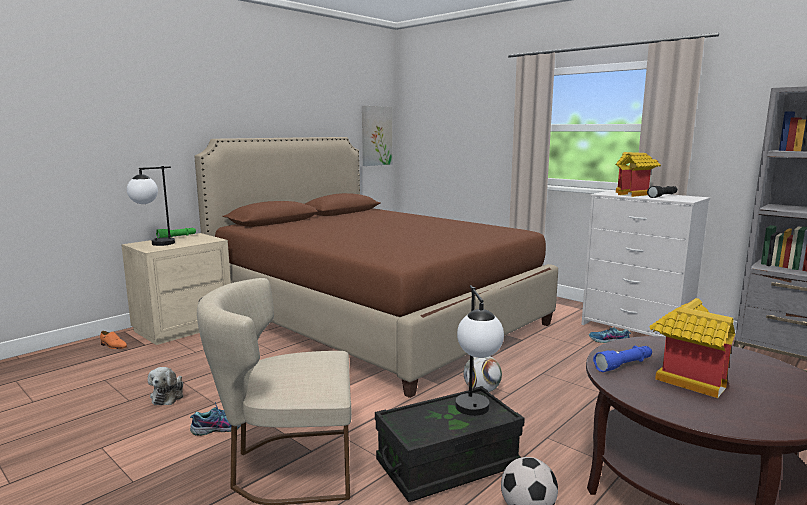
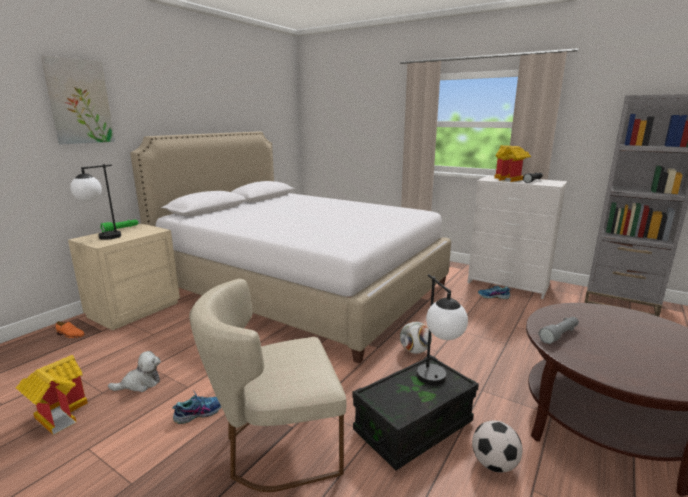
camera: 10 degrees left, 5 degrees up
(168, 396) = (140, 383): plush toy -> plush toy turned 105 degrees counterclockwise
(373, 316) = (301, 287): brown bed -> white bed
(376, 136) = (283, 129): picture -> picture (79, 102)
(624, 365) = (559, 335): blue flashlight -> grey flashlight
(683, 378) = (611, 343): toy house -> toy house (59, 414)

